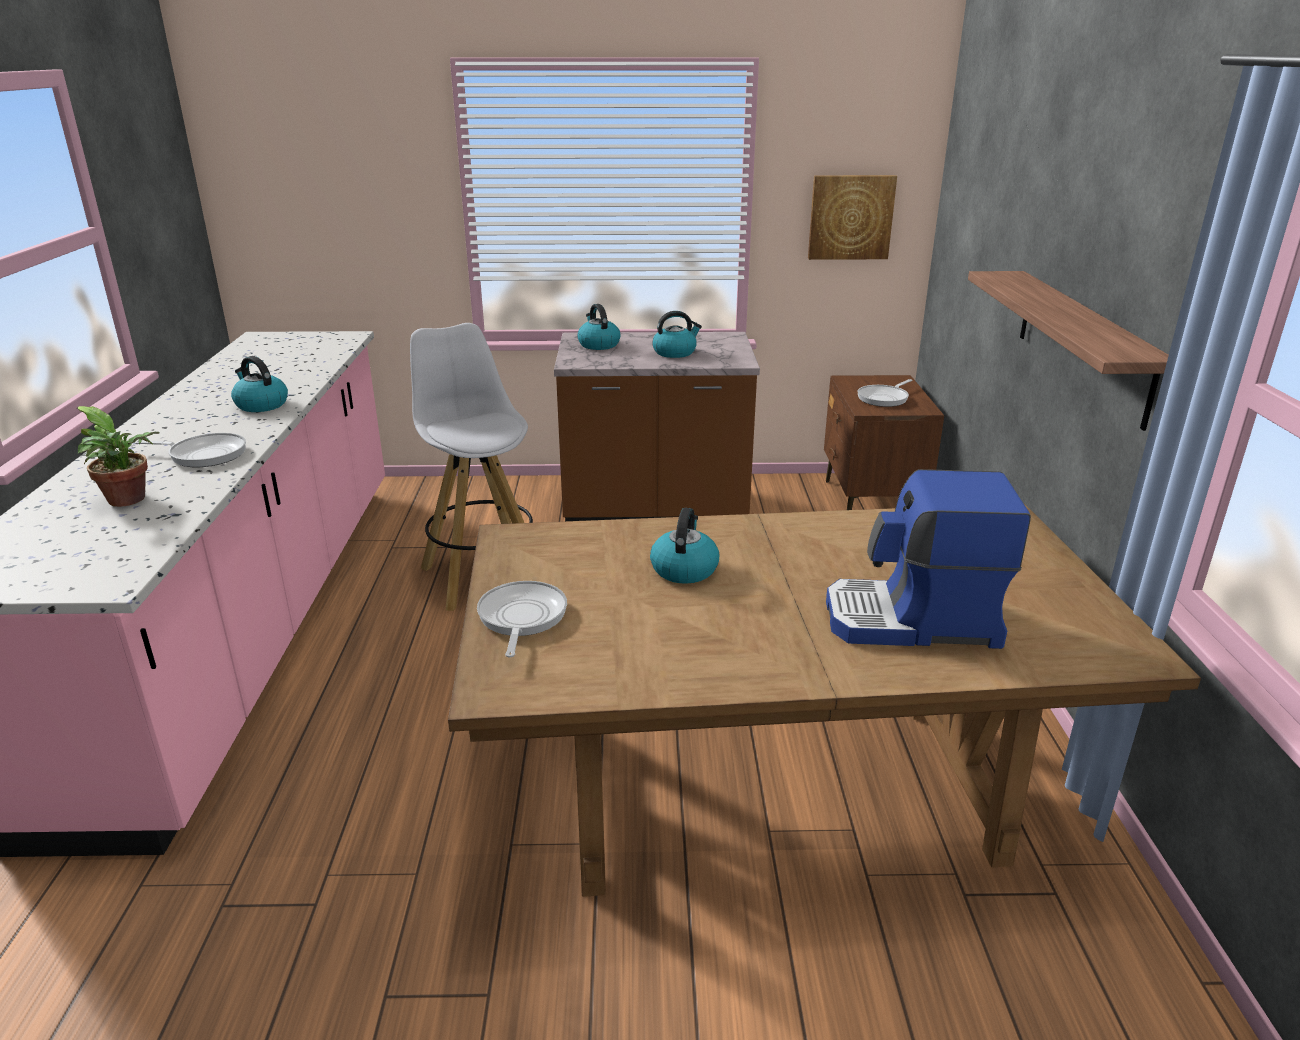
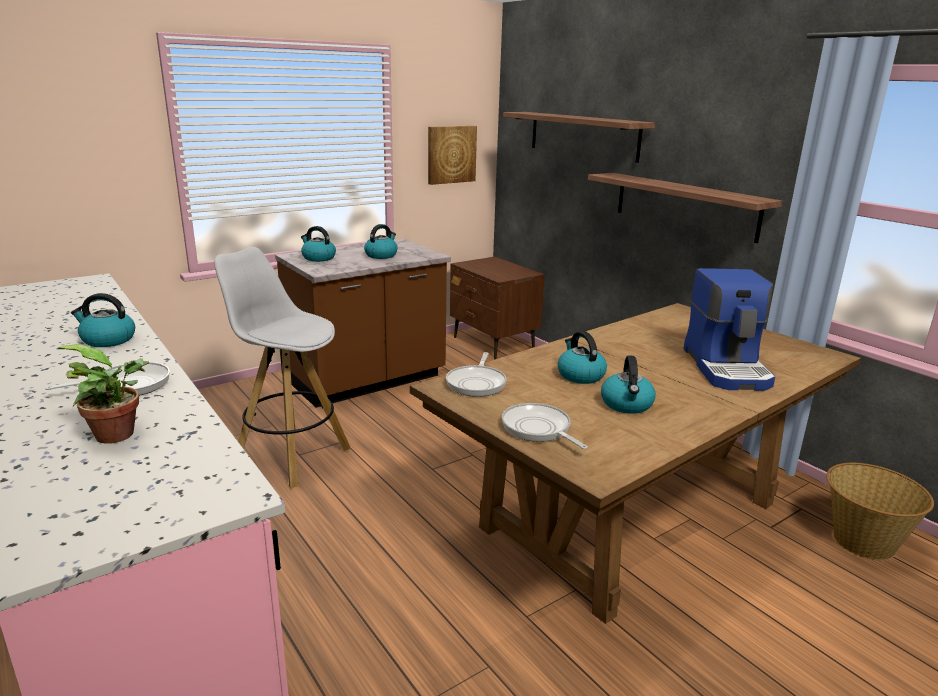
camera: 35 degrees left, 5 degrees down
(674, 624) = (627, 404): none -> kettle
(884, 398) = (500, 270): frying pan -> frying pan (477, 383)
(913, 621) = (727, 368): coffee machine -> coffee machine turned 60 degrees counterclockwise
(1006, 205) = (583, 135): none -> shelf
(1098, 987) = (862, 542): none -> basket

